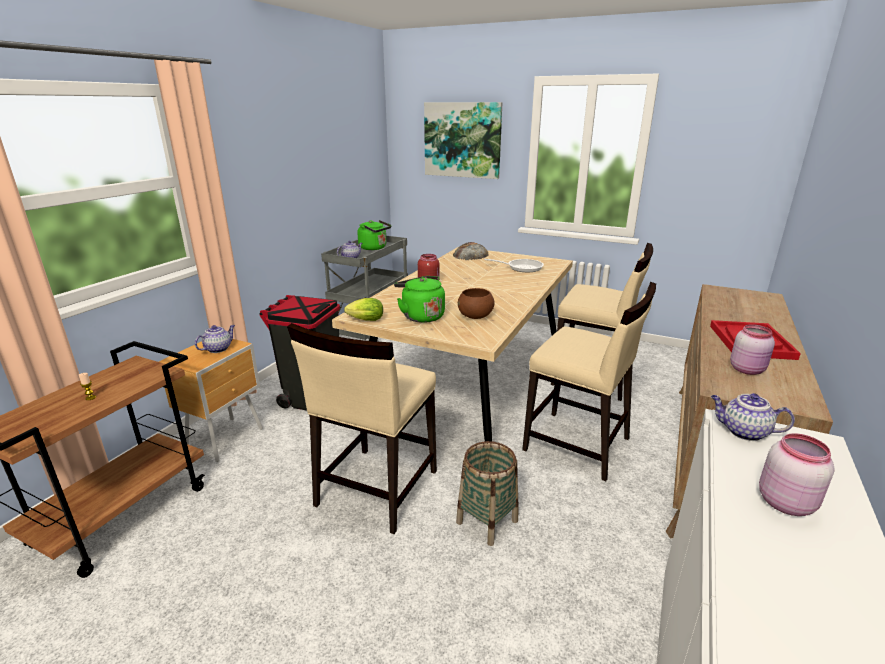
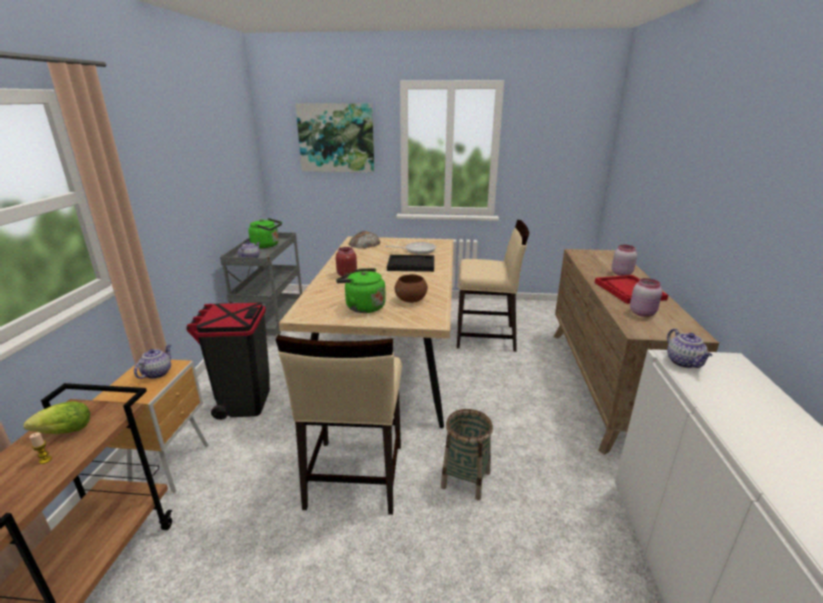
camera: 20 degrees left, 0 degrees up
(364, 320) = (312, 319): lettuce -> lettuce (62, 433)
(503, 281) = (411, 265): none -> black tray
(577, 445) = (502, 395): beige chair -> none
(743, 432) = (684, 363): teapot -> teapot turned 105 degrees counterclockwise
(784, 502) = (747, 409): pink jar -> pink jar (621, 273)

